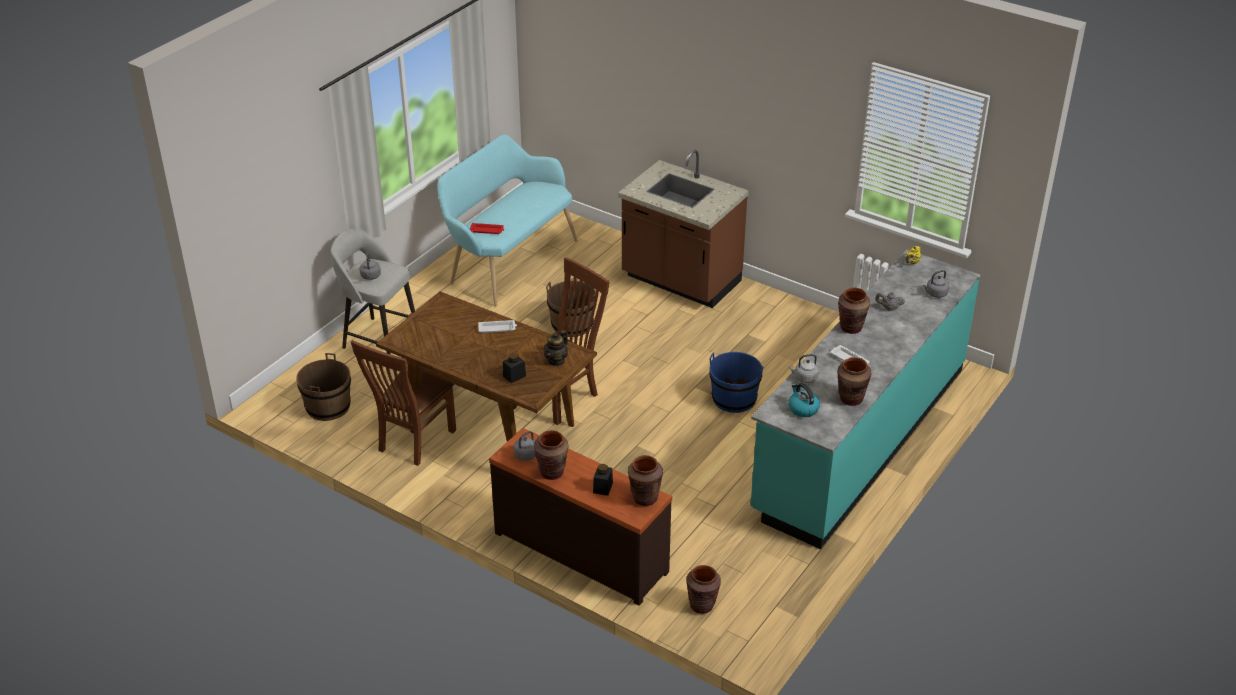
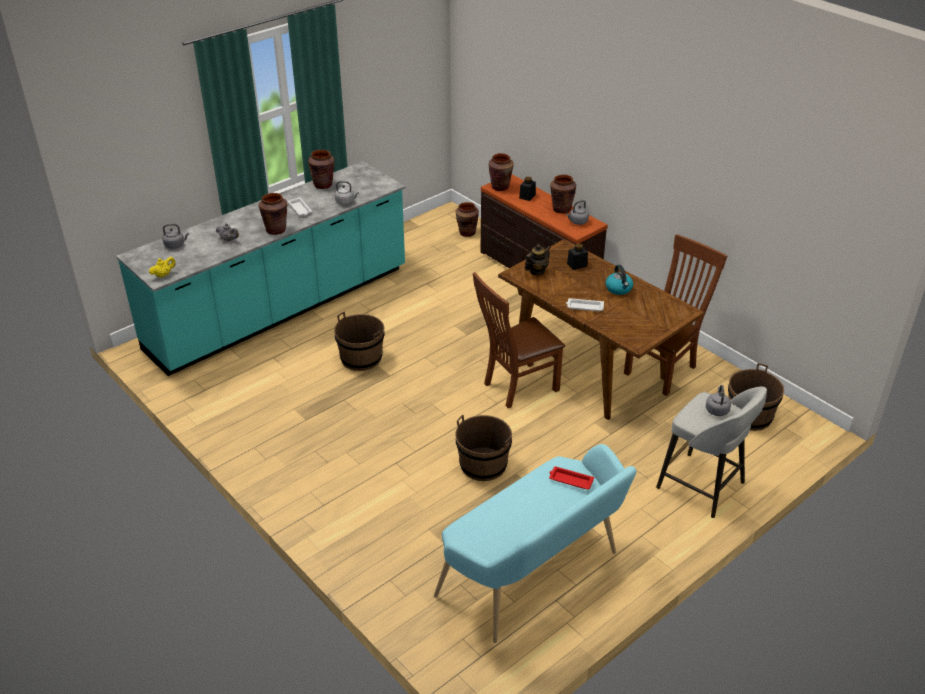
camera: 165 degrees left, 0 degrees up
(680, 281) = (335, 502): brown counter -> none
(734, 399) = (361, 358): blue bucket -> brown bucket
(802, 409) = (364, 184): kettle -> kettle (619, 289)

